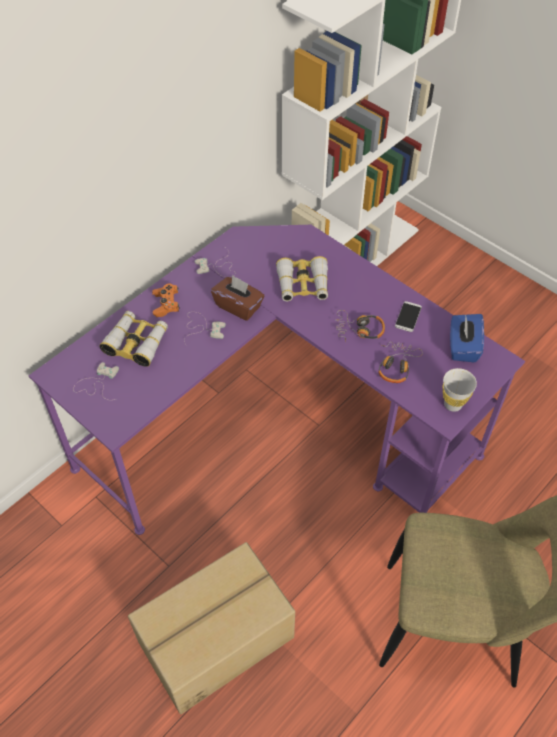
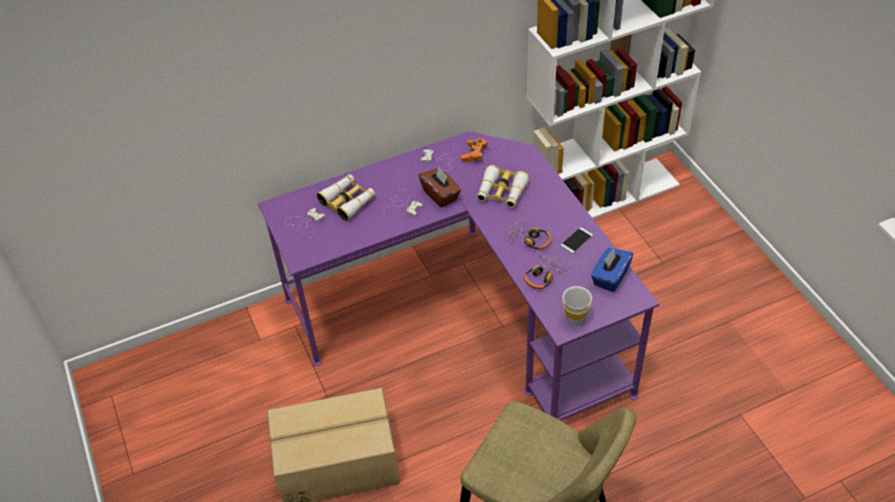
camera: 25 degrees right, 5 degrees down
(166, 304) = (384, 178): orange game controller -> orange game controller (474, 154)

